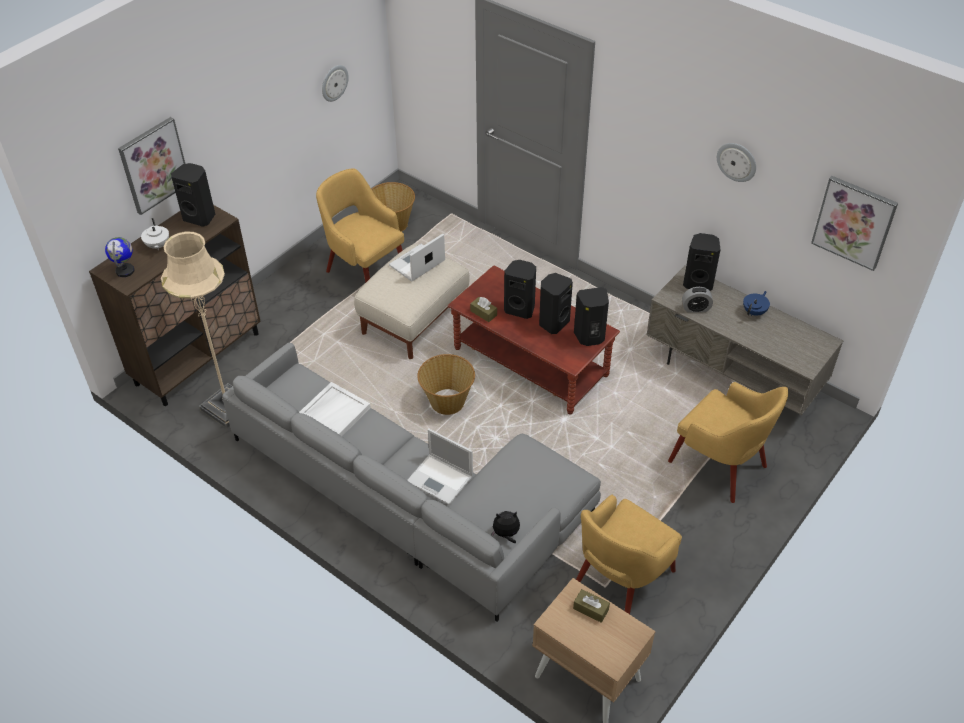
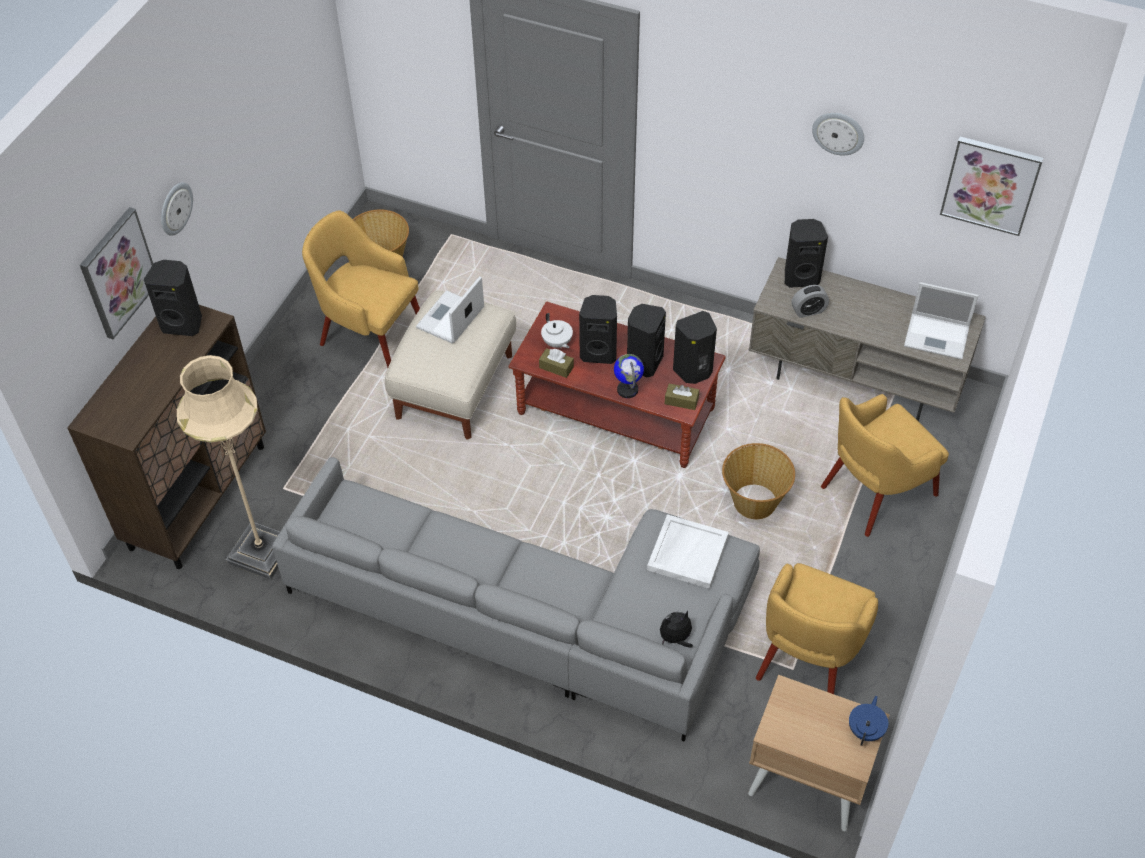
camera: 15 degrees left, 5 degrees up
(125, 271) = (116, 417): globe -> globe (627, 390)
(157, 246) = (144, 374): white teapot -> white teapot (557, 343)
(334, 82) = (291, 105): wall clock -> wall clock (175, 208)
(334, 412) = (416, 533): white tray -> white tray (687, 552)
(441, 479) = (576, 589): laptop -> laptop (938, 336)
(447, 401) = (532, 484): basket -> basket (754, 501)
(591, 609) = (811, 706): brown tissue box -> brown tissue box (681, 401)
(720, 465) = (875, 492): yellow armchair -> yellow armchair turned 120 degrees clockwise
(754, 312) = (876, 301): blue teapot -> blue teapot (866, 730)

